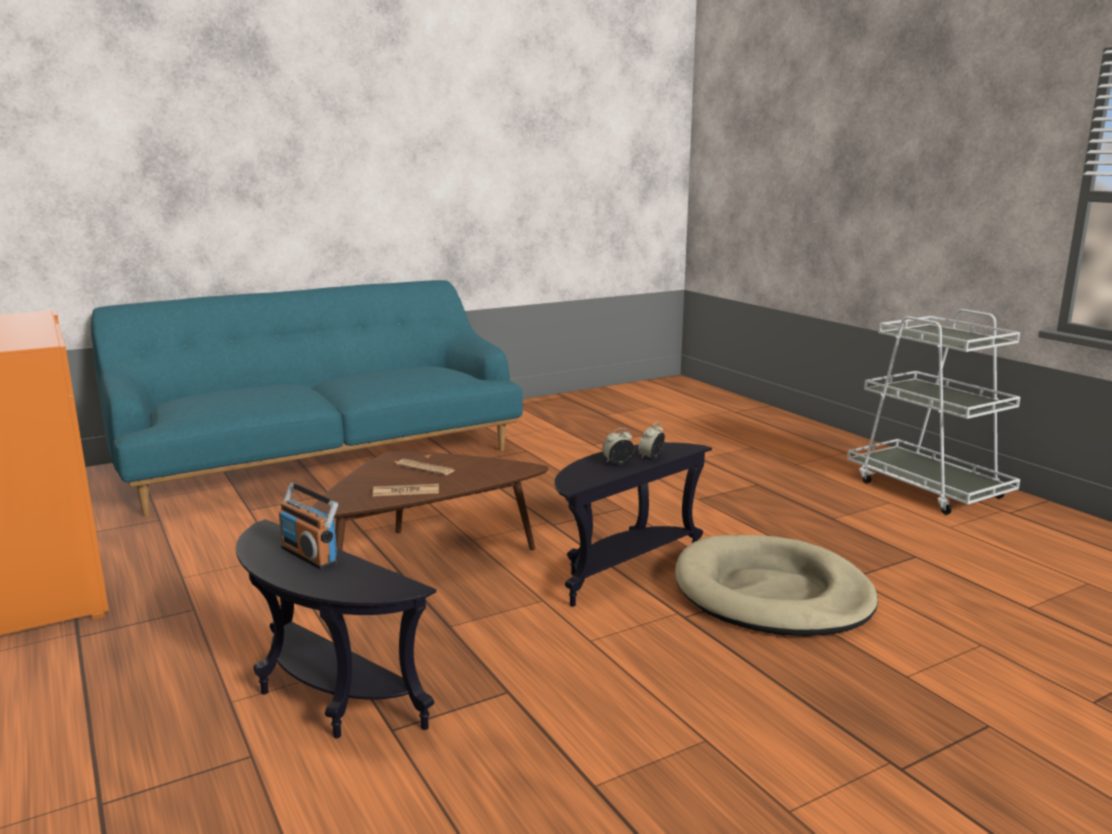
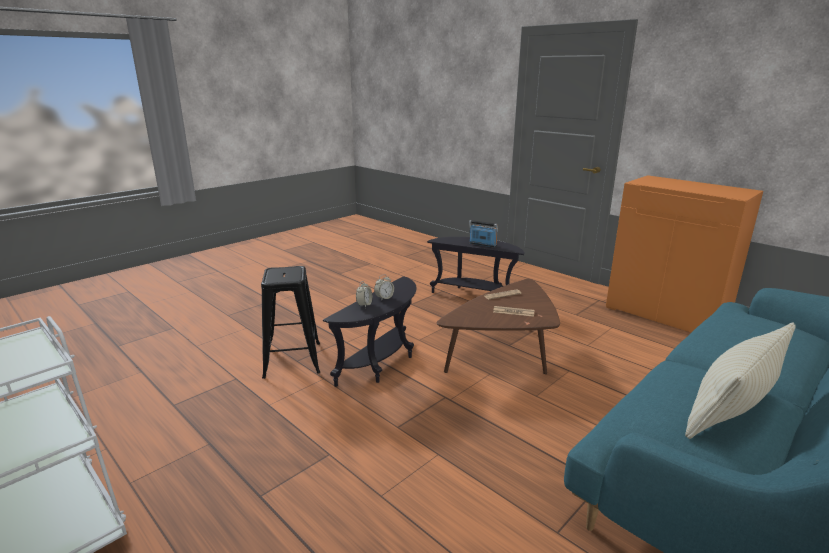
camera: 165 degrees right, 5 degrees up
(388, 373) = (731, 411): none -> beige pillow
(771, 594) = (292, 360): beige dog bed -> black stool

